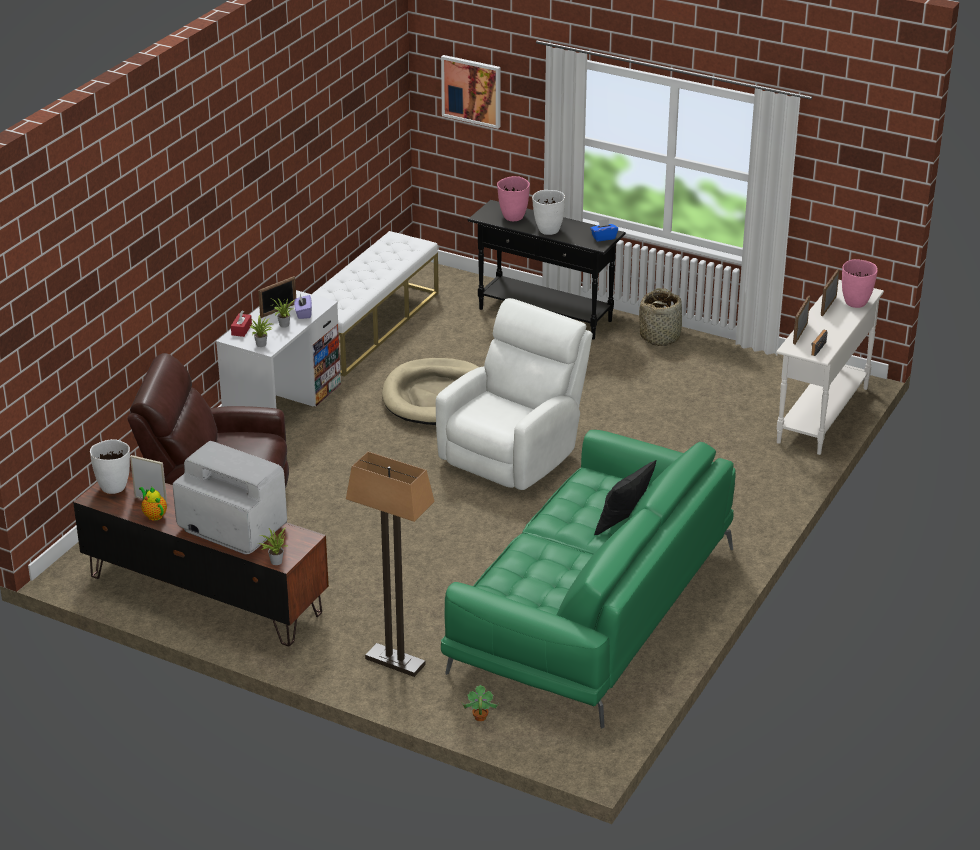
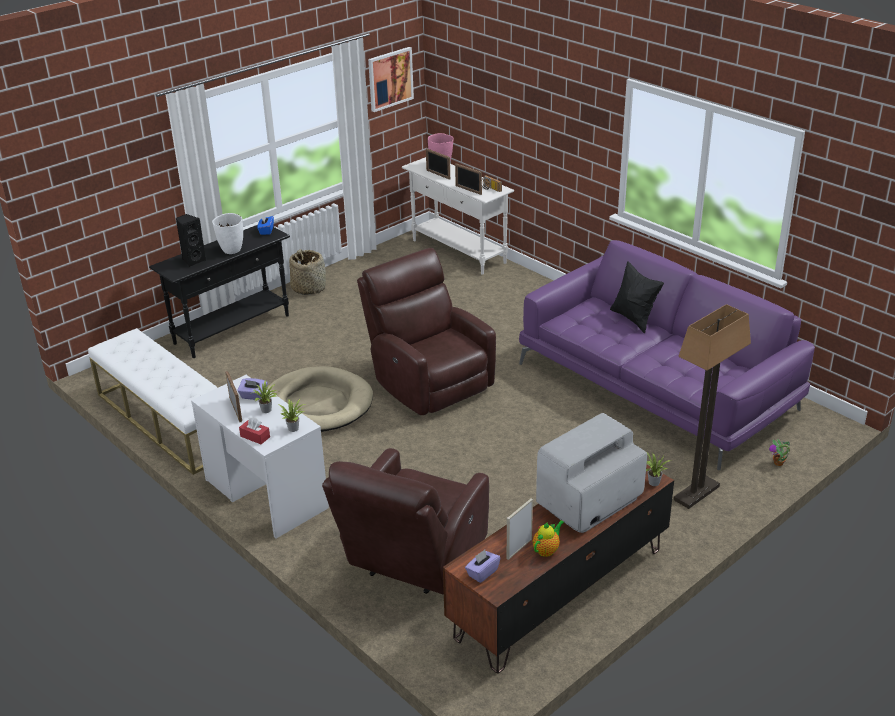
camera: 70 degrees left, 0 degrees up
(113, 487) = (482, 573): white vase -> purple tissue box
(154, 515) = (547, 550): teapot -> teapot turned 150 degrees clockwise
(471, 91) = (93, 180): picture -> picture (390, 79)
(513, 217) = (193, 261): pink vase -> black speaker
(513, 454) = (429, 383): white armchair -> brown armchair
(592, 610) = (657, 387): green sofa -> purple sofa

